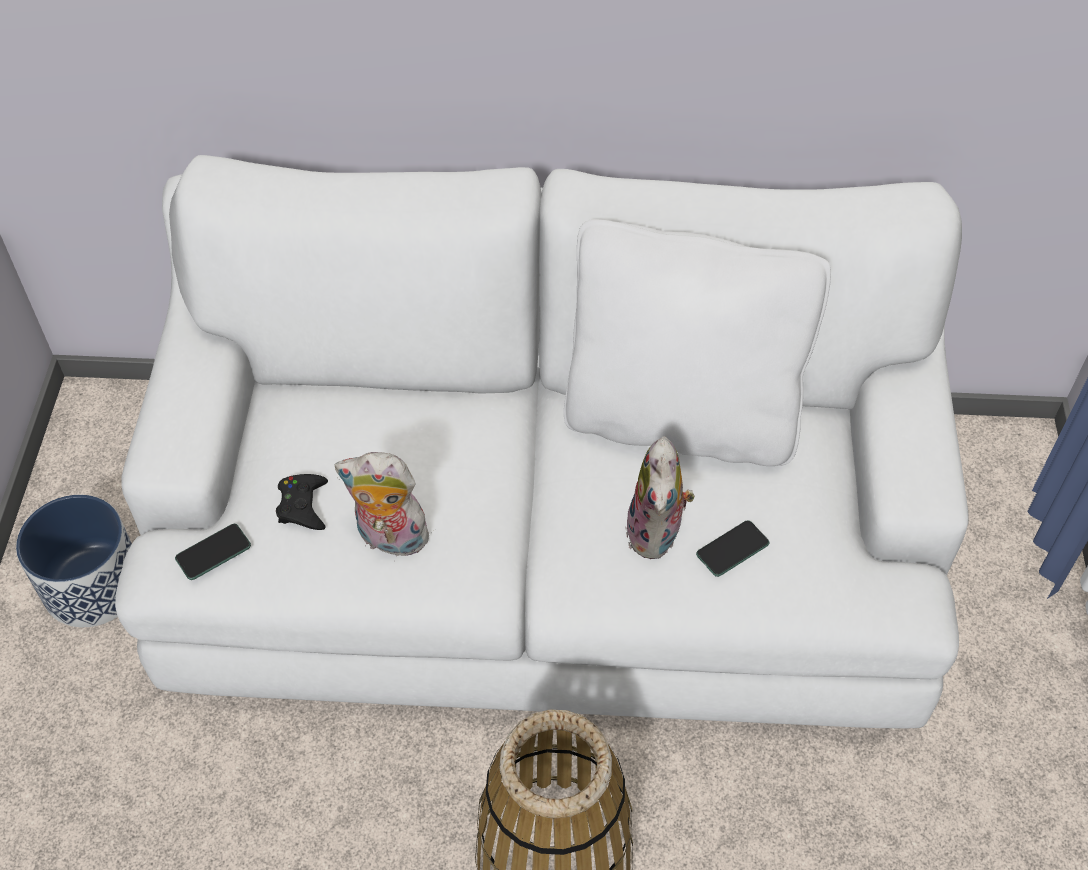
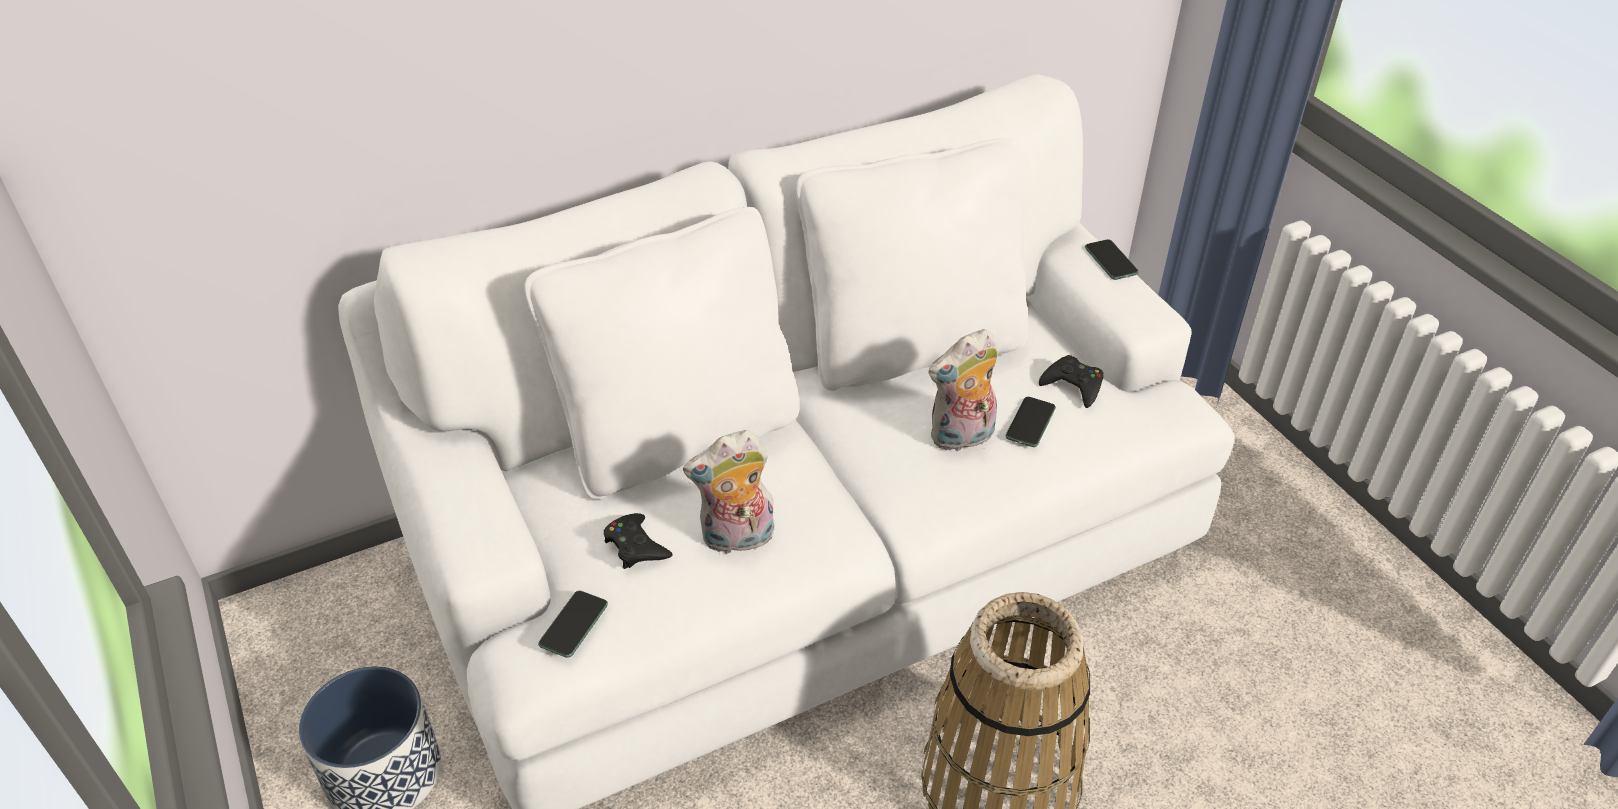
camera: 30 degrees left, 10 degrees down
(410, 417) = (680, 437): none -> white pillow
(657, 534) = (962, 438): plush toy -> plush toy turned 90 degrees clockwise
(806, 529) = (1073, 385): none -> black game controller
(936, 412) = (1111, 261): none -> phone

